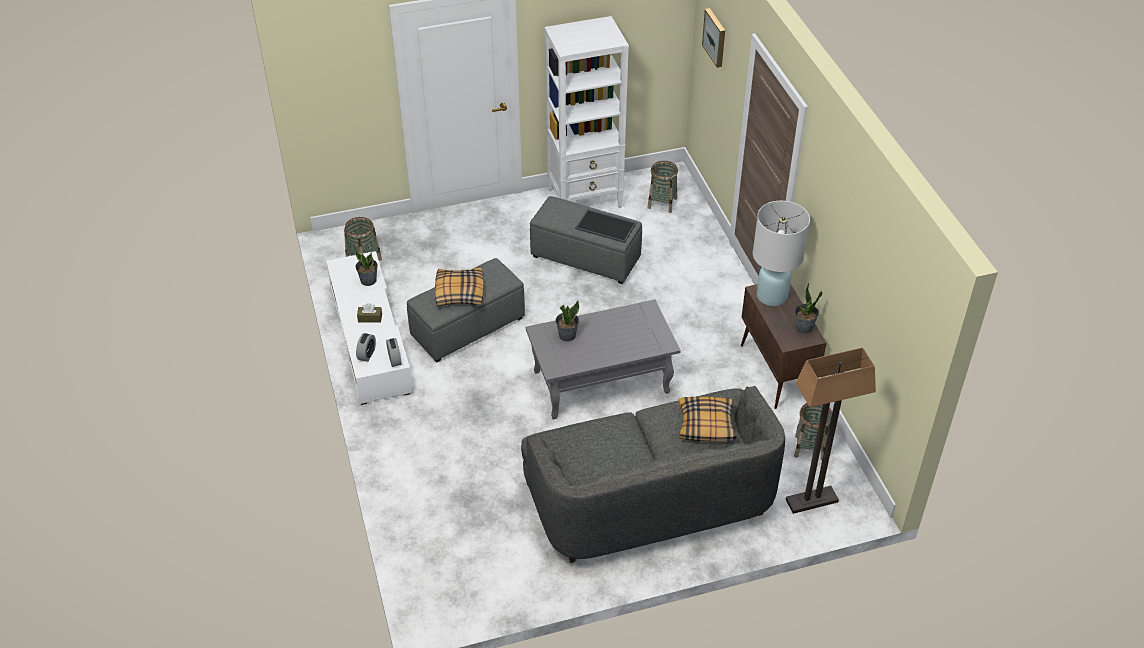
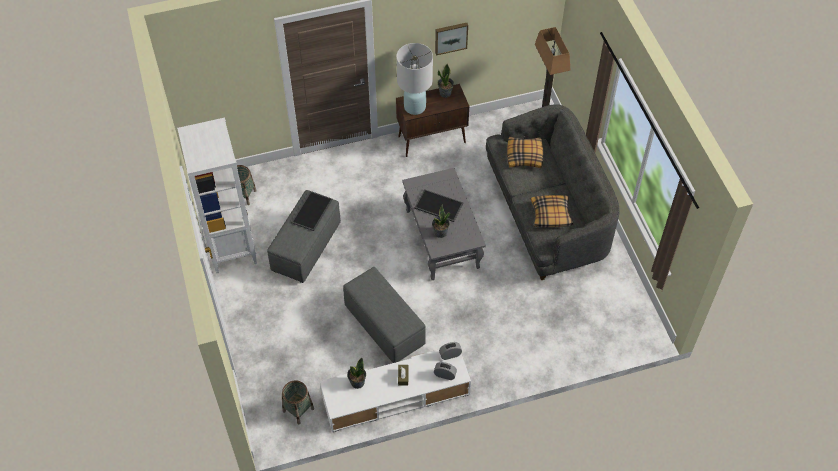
camera: 90 degrees left, 10 degrees up
(459, 292) = (387, 307): pillow -> pillow (551, 215)
(611, 333) = (438, 206): none -> tray
(715, 37) = (212, 66): picture -> picture (450, 37)
(809, 447) = (498, 128): basket -> none

